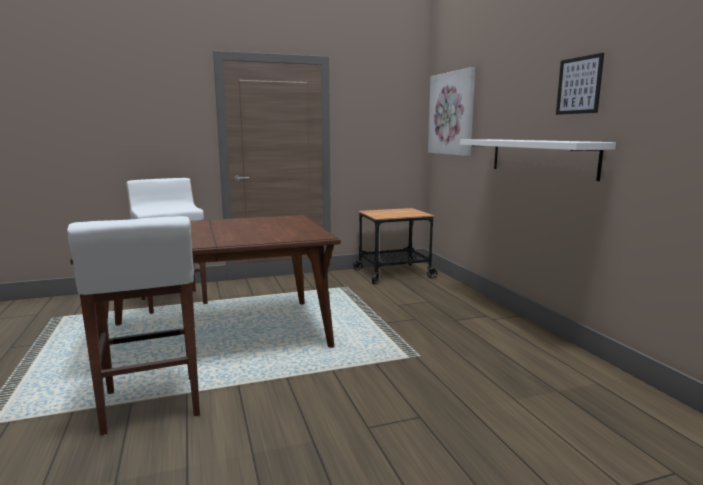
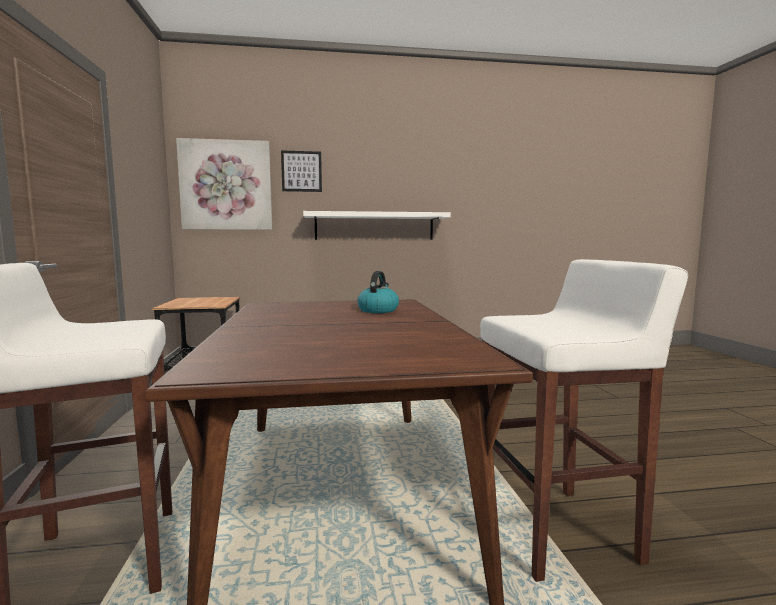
camera: 80 degrees left, 5 degrees down
(266, 234) = (378, 310): none -> kettle
(579, 85) = (406, 175): picture -> picture (301, 171)

